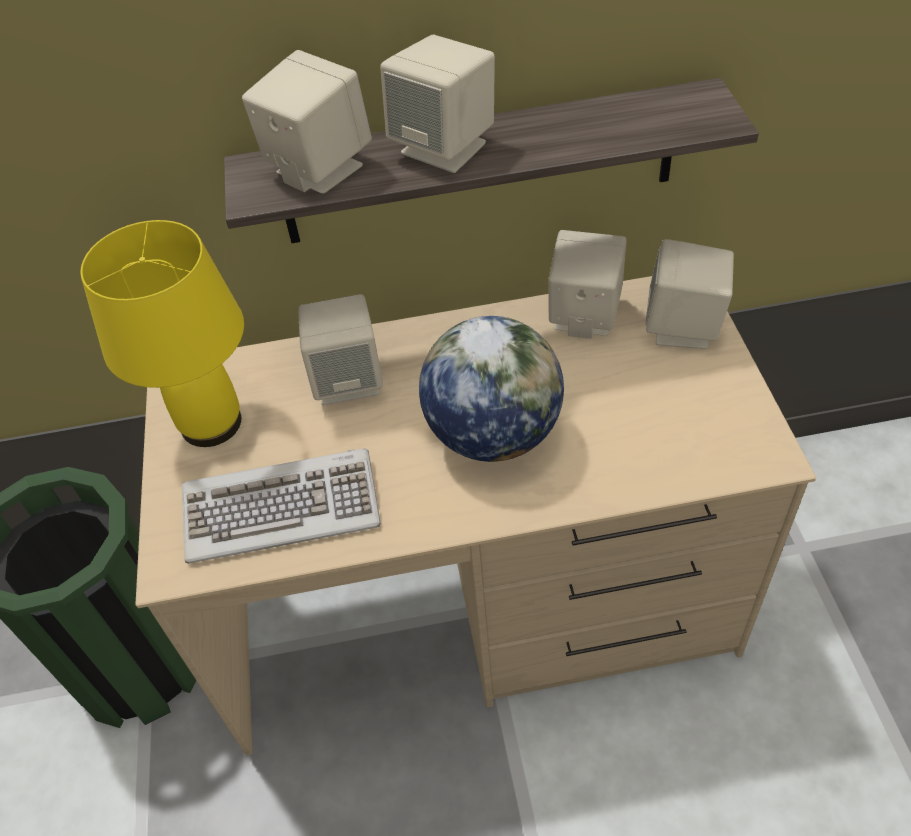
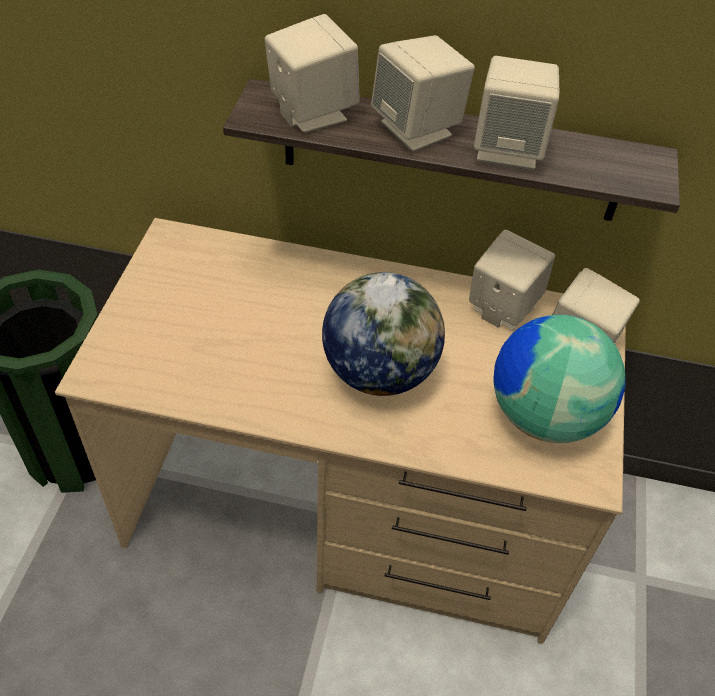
camera: 15 degrees right, 0 degrees up
(213, 423) = (176, 281): yellow table lamp -> none
(282, 508) = (192, 364): keyboard -> none
(348, 380) = (291, 287): beige speaker -> beige speaker (508, 150)
(686, 410) = (543, 415): none -> globe

